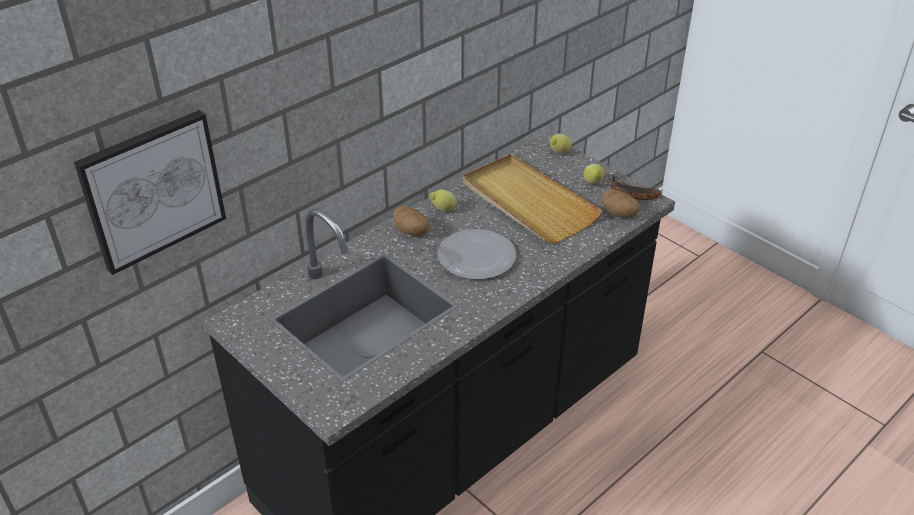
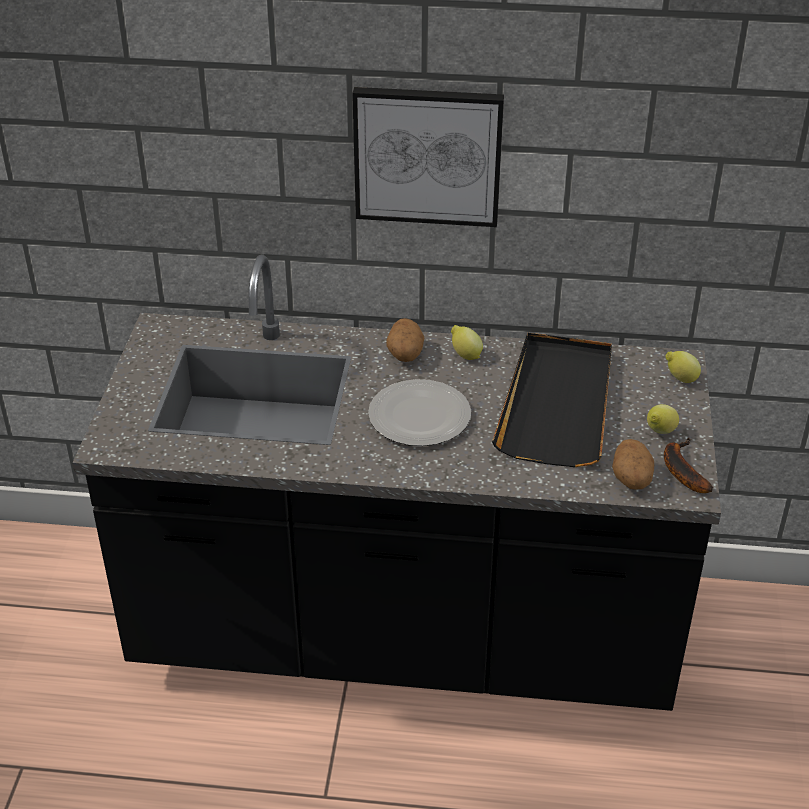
camera: 50 degrees right, 0 degrees up
(152, 190) = (104, 147): picture -> picture (427, 155)
(528, 202) = (557, 403): beige tray -> black tray

